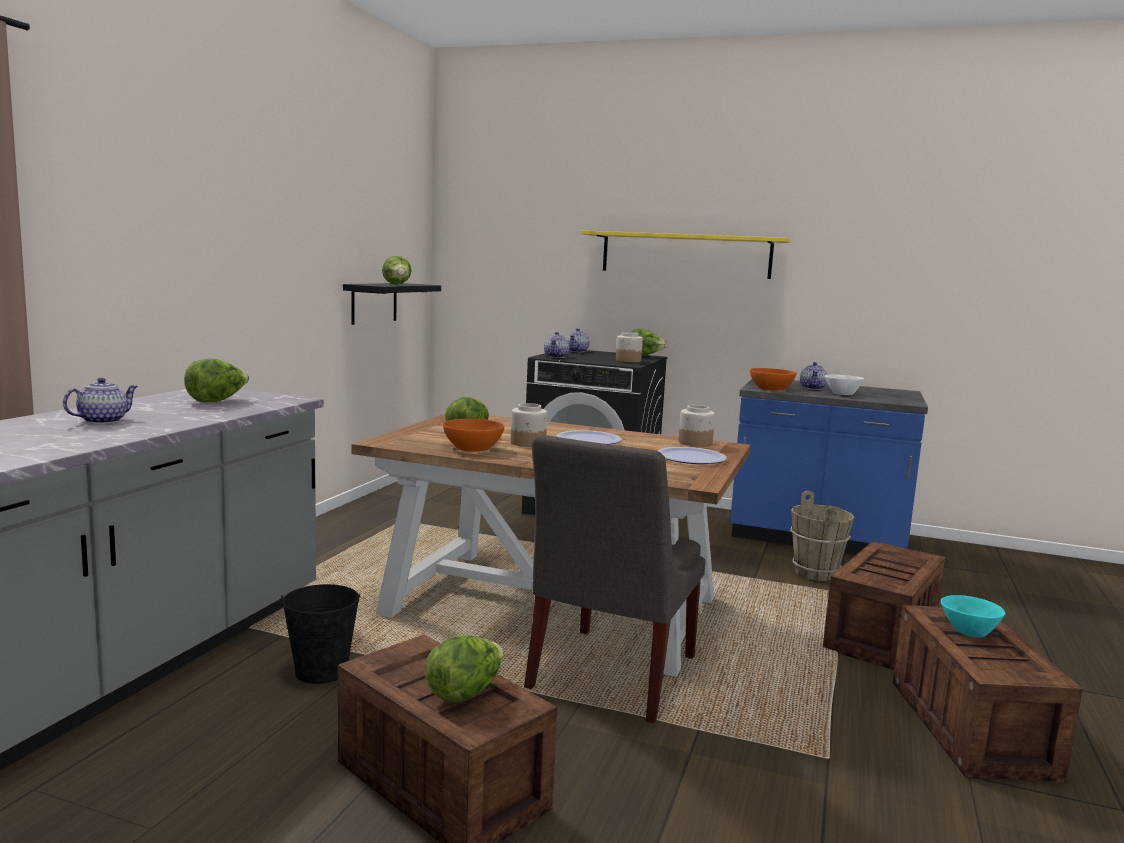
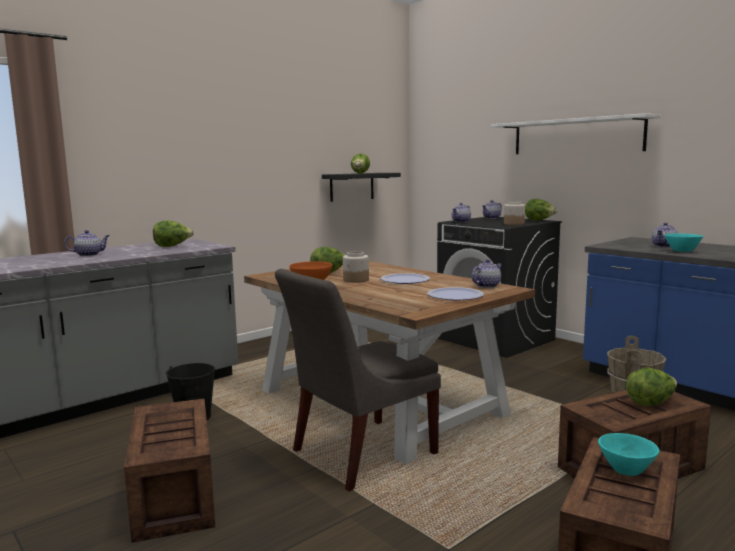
camera: 30 degrees right, 0 degrees up
(465, 693) = (174, 435): lettuce -> lettuce (650, 403)
(685, 255) = (576, 136): yellow shelf -> white shelf
(694, 443) = (486, 286): jar -> teapot
(771, 388) = (617, 246): orange bowl -> none
(843, 394) = (683, 251): white bowl -> turquoise bowl

